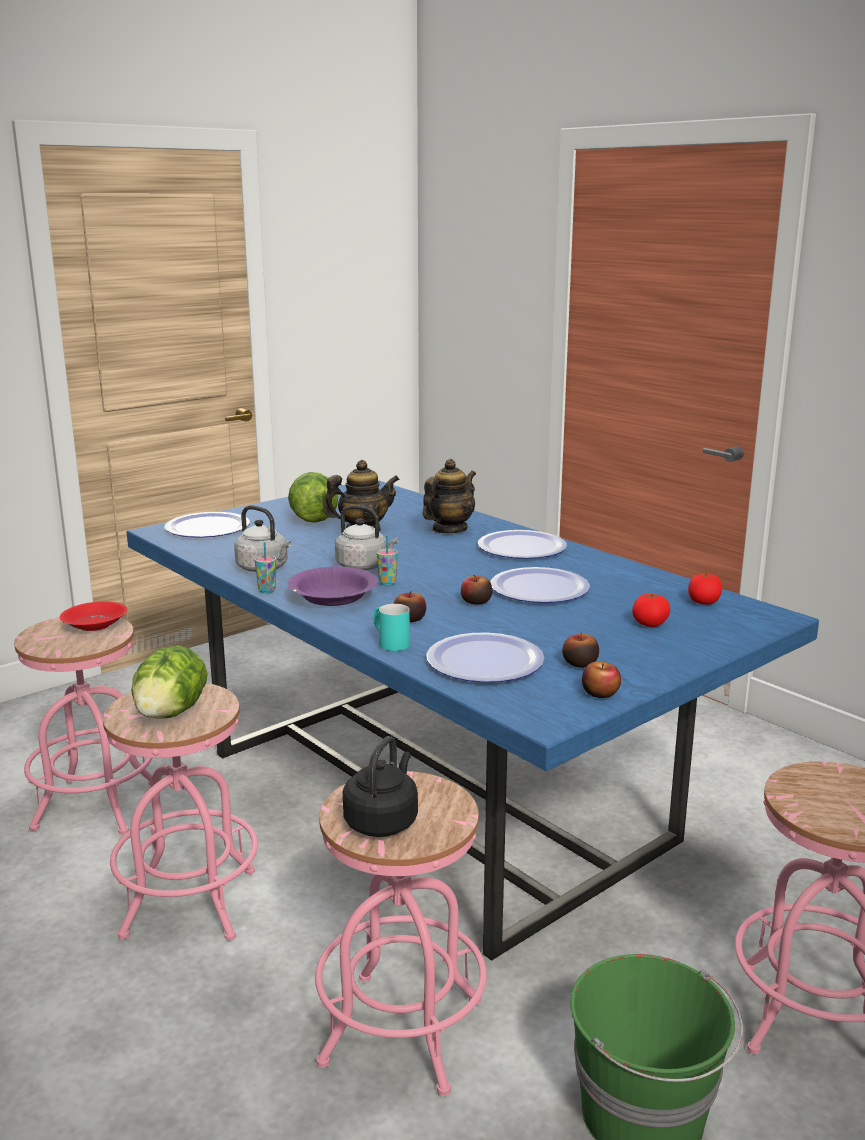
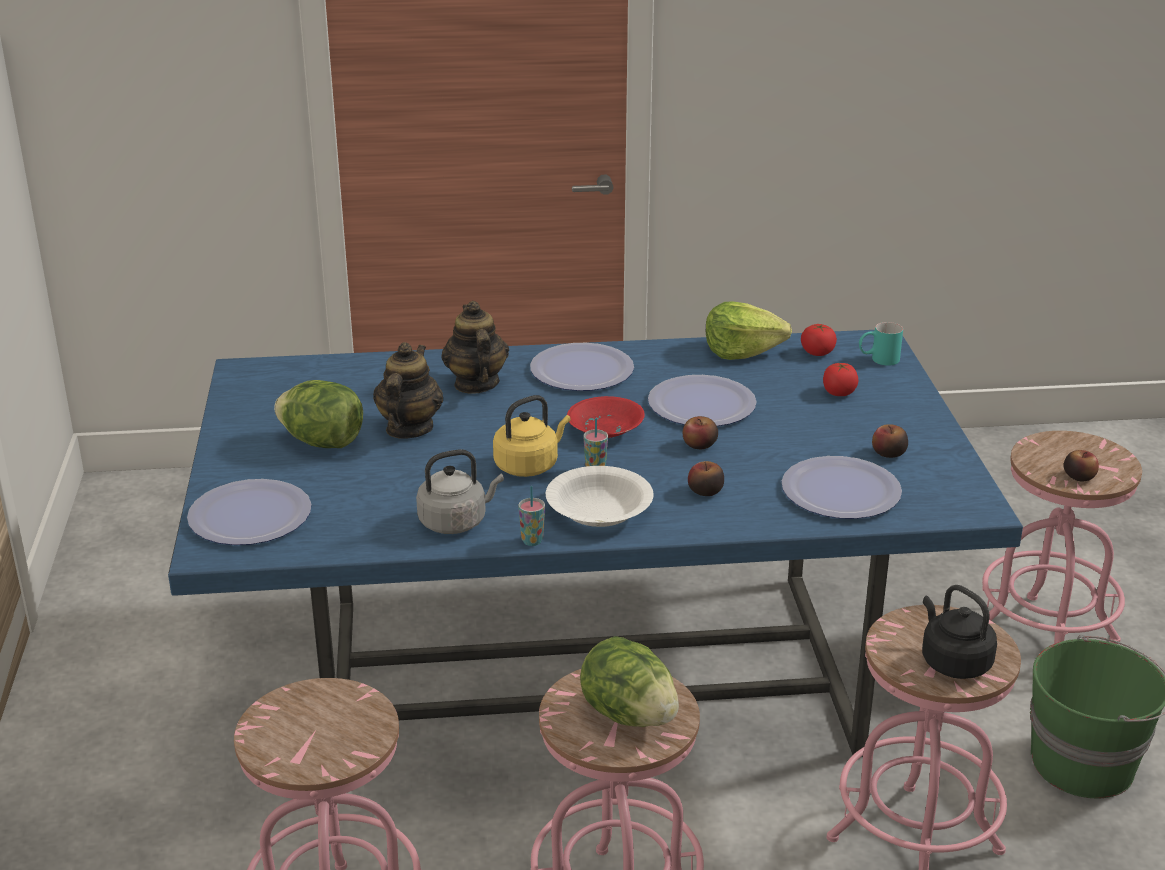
camera: 55 degrees left, 10 degrees up
(93, 626) = (309, 707): red bowl -> red bowl (605, 431)
(333, 597) = (599, 511): purple bowl -> white bowl
(364, 567) = (529, 465): grey kettle -> yellow kettle
(389, 642) = (751, 520): turquoise mug -> turquoise mug (878, 359)
(600, 693) = (952, 468): apple -> apple (1079, 476)
(650, 580) = (741, 351): none -> lettuce

